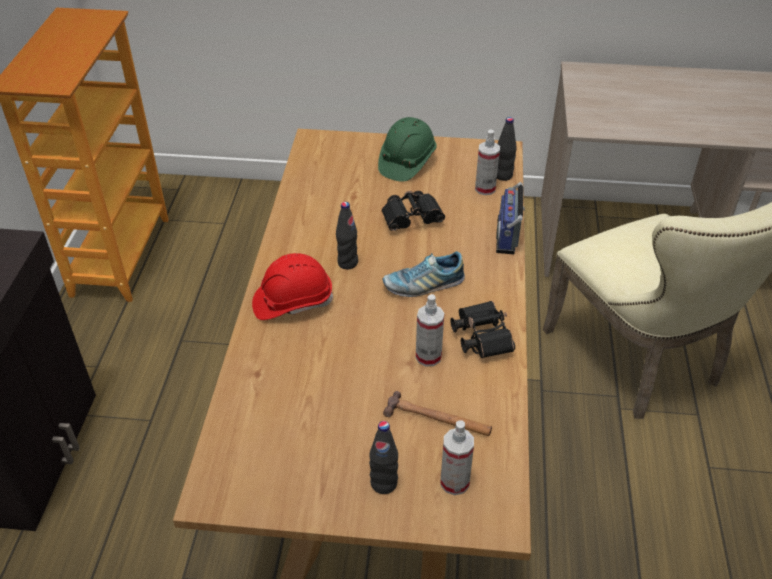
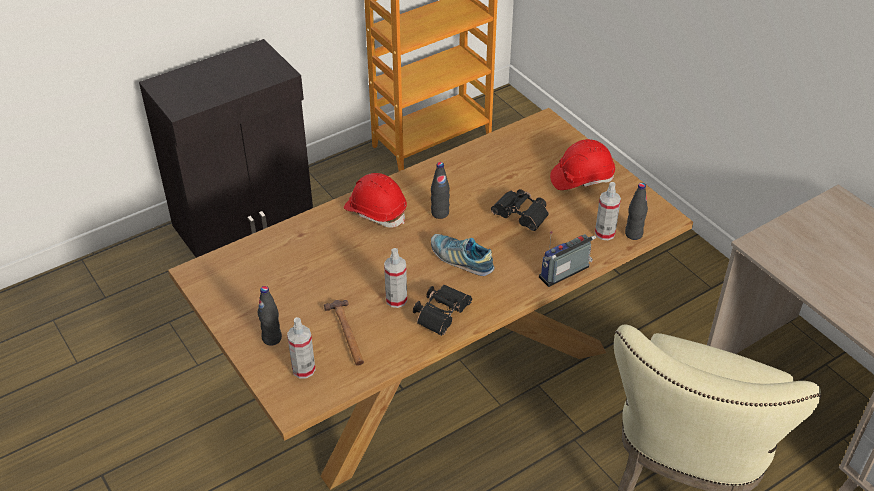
camera: 50 degrees right, 0 degrees up
(406, 162) = (581, 178): green hard hat -> red hard hat

